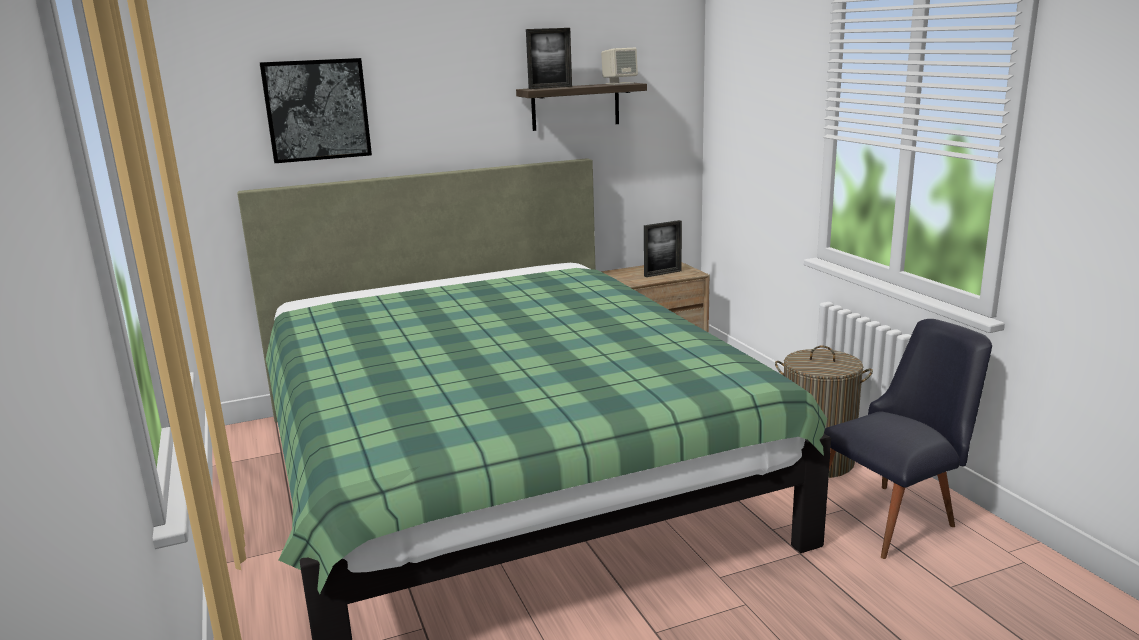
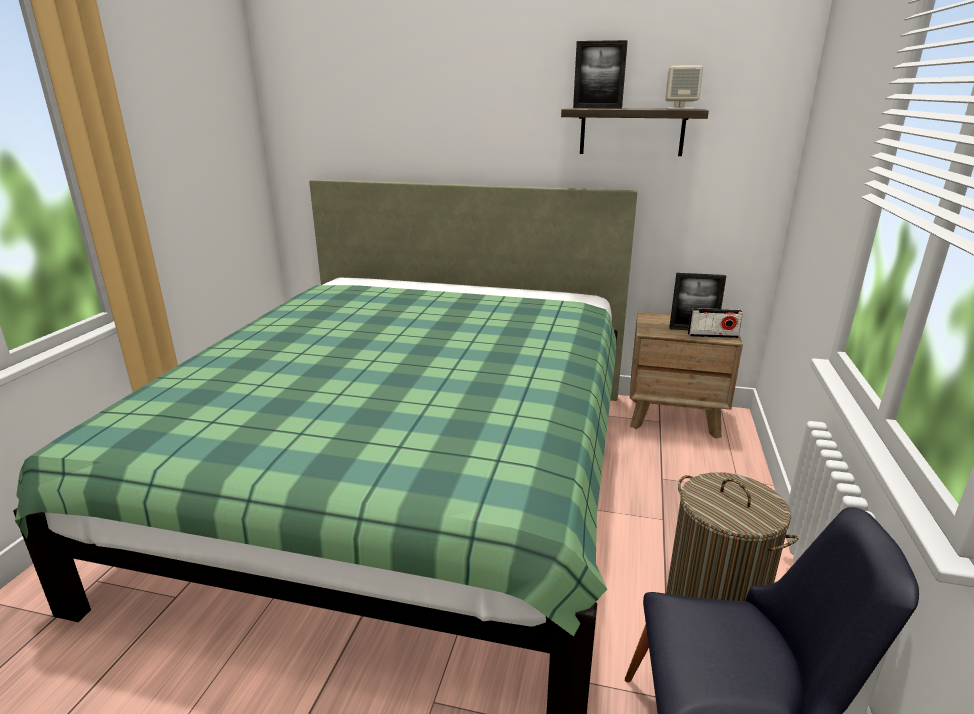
camera: 35 degrees right, 5 degrees up
(317, 110) = (379, 114): picture -> none
(682, 274) = (712, 335): none -> radio

